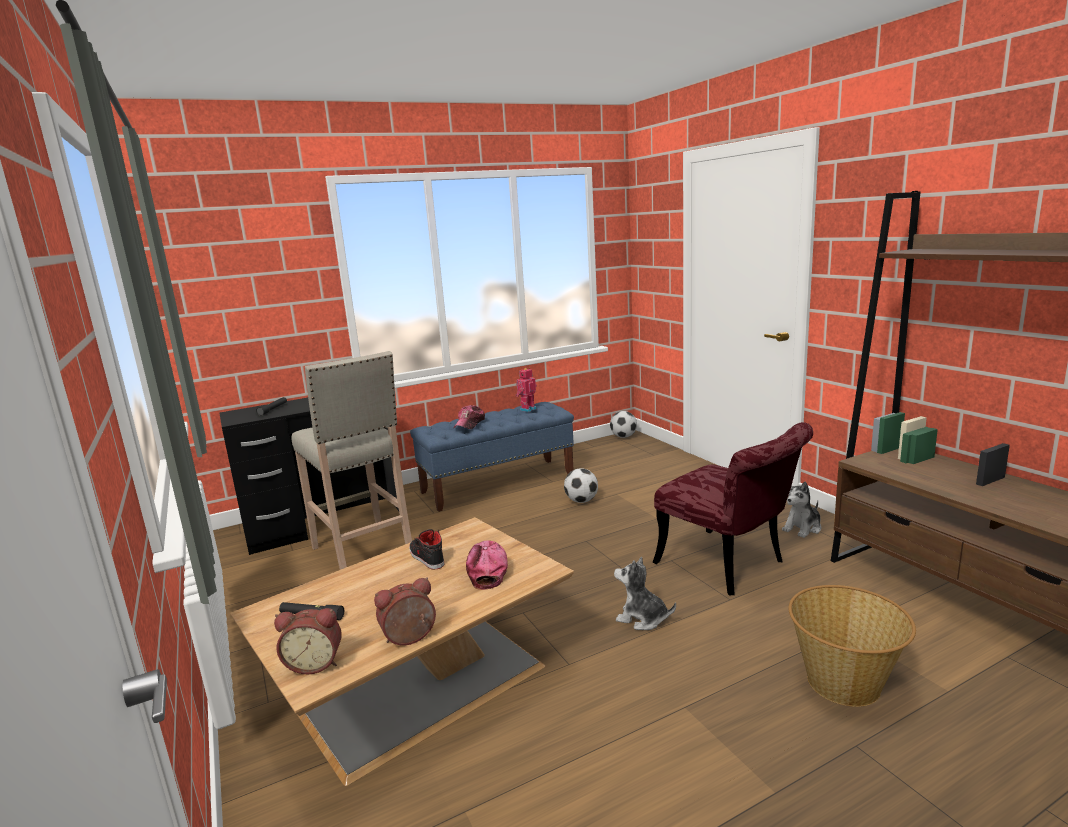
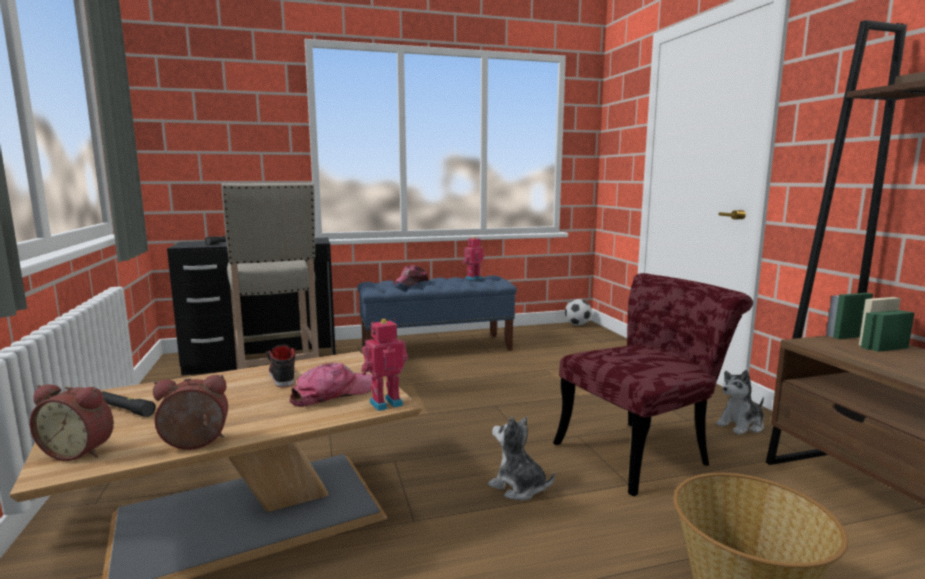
camera: 10 degrees right, 5 degrees down
(487, 569) = (332, 394): cap -> cap turned 45 degrees clockwise
(540, 571) = (385, 403): none -> toy robot
(581, 501) = (509, 371): football -> none
(730, 566) = (642, 451): red chair -> red chair turned 90 degrees counterclockwise

